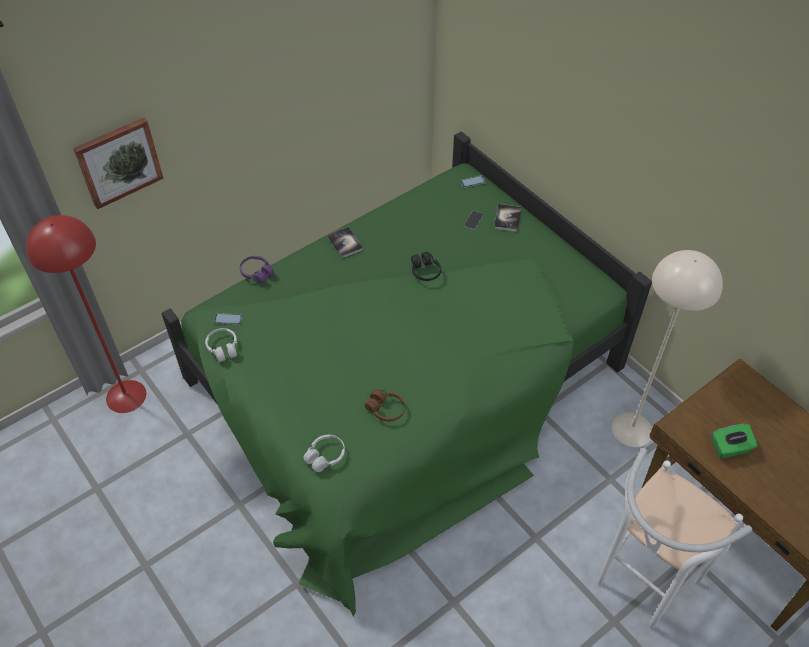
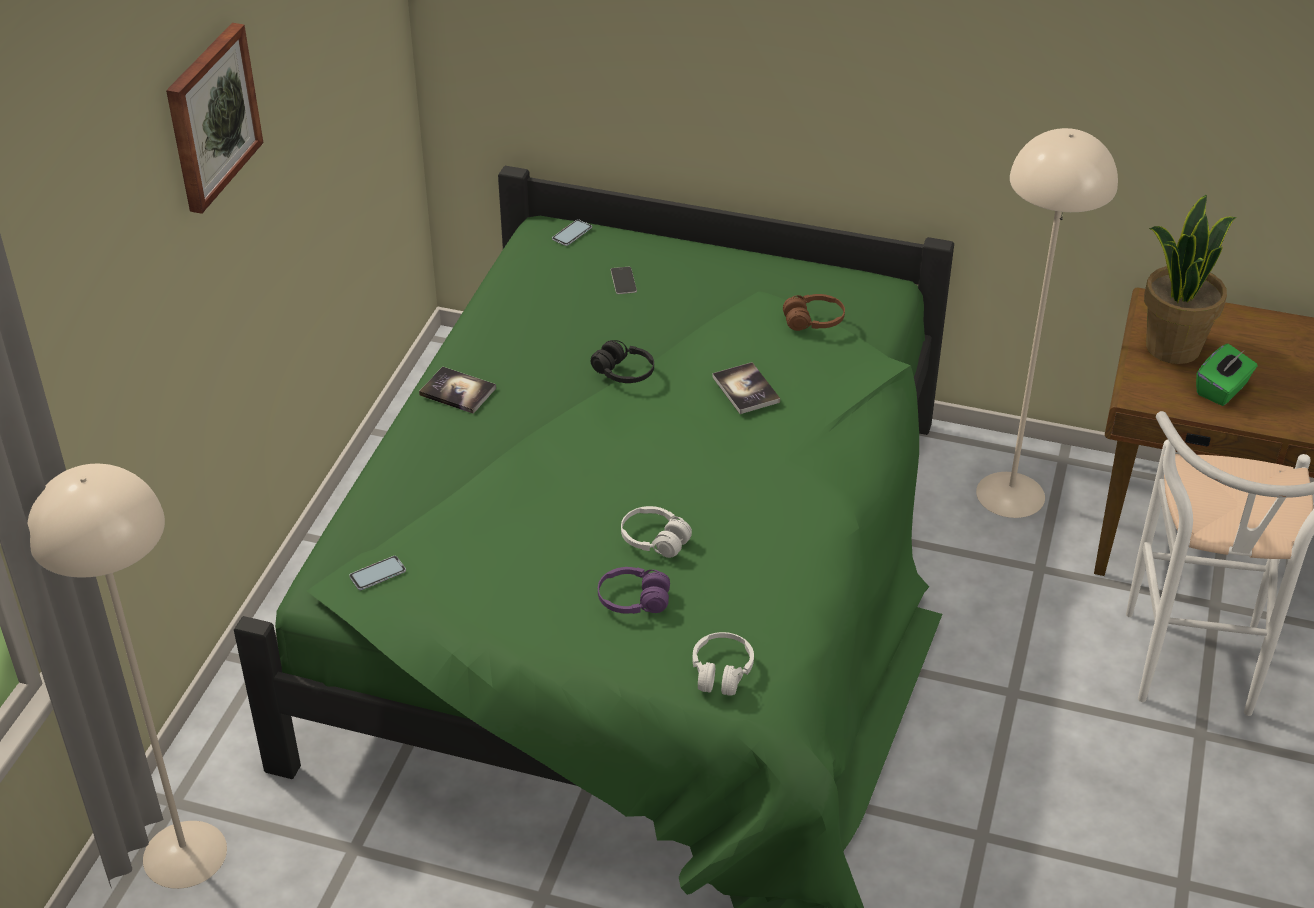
camera: 35 degrees left, 10 degrees down
(118, 162) = (96, 353): picture -> picture (211, 116)
(126, 396) = (185, 853): red floor lamp -> beige floor lamp
(223, 348) = (411, 616): white headphones -> white headphones (654, 540)
(257, 273) = (355, 494): purple headphones -> purple headphones (633, 600)
(385, 409) = (747, 569): brown headphones -> brown headphones (813, 321)
(507, 218) = (670, 259): book -> book (746, 389)
(725, 406) = (1172, 347): none -> potted plant

